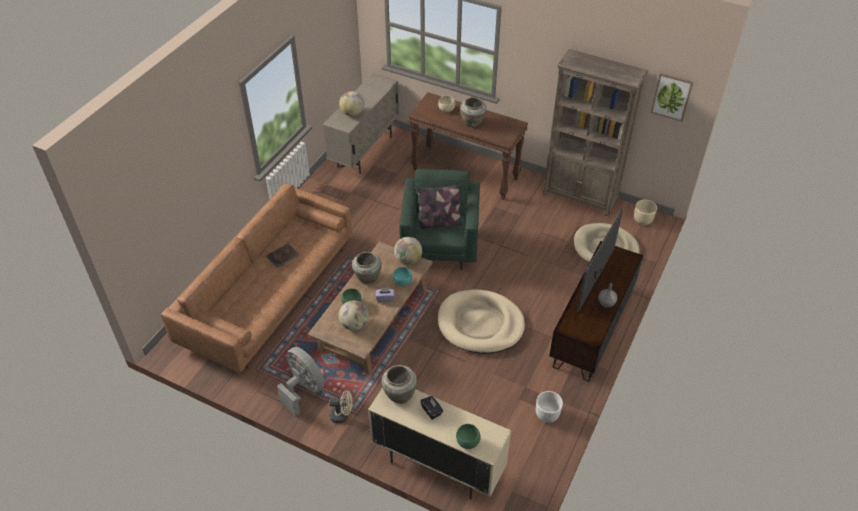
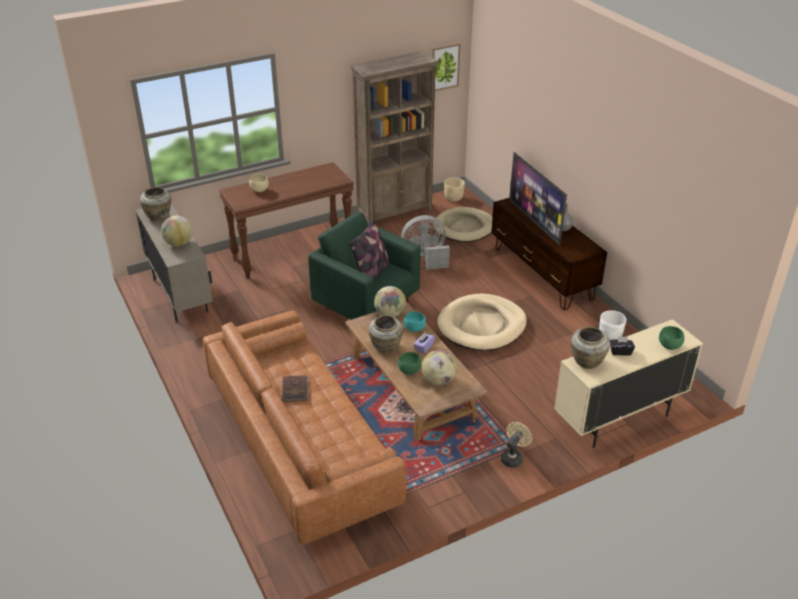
camera: 55 degrees left, 10 degrees down
(303, 389) = (457, 471): grey fan -> grey fan (425, 257)
(472, 123) = (296, 185): beige vase -> beige vase (159, 217)

